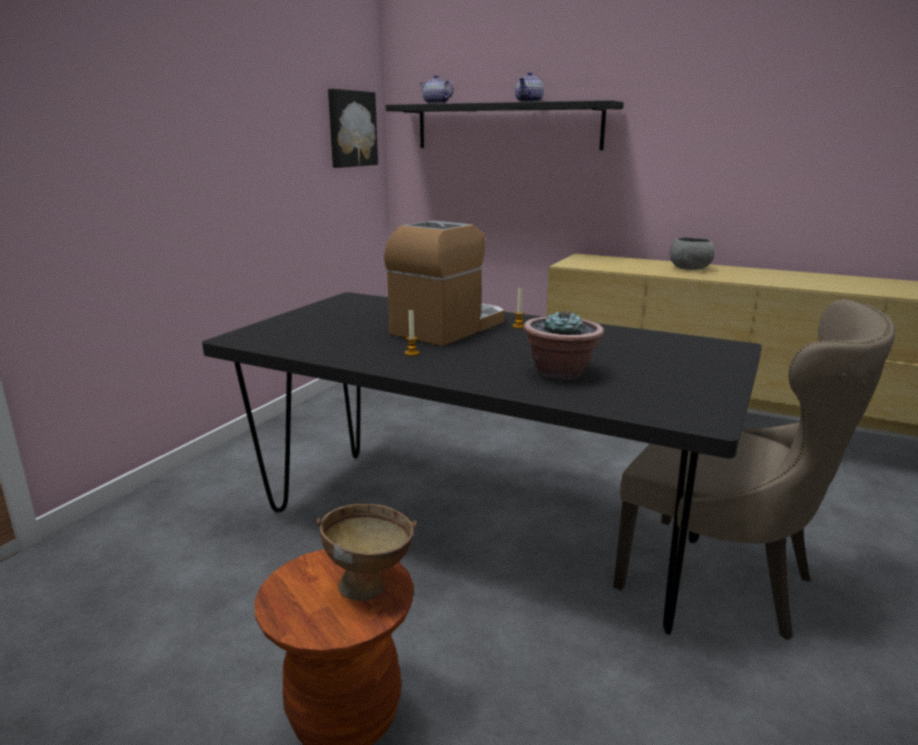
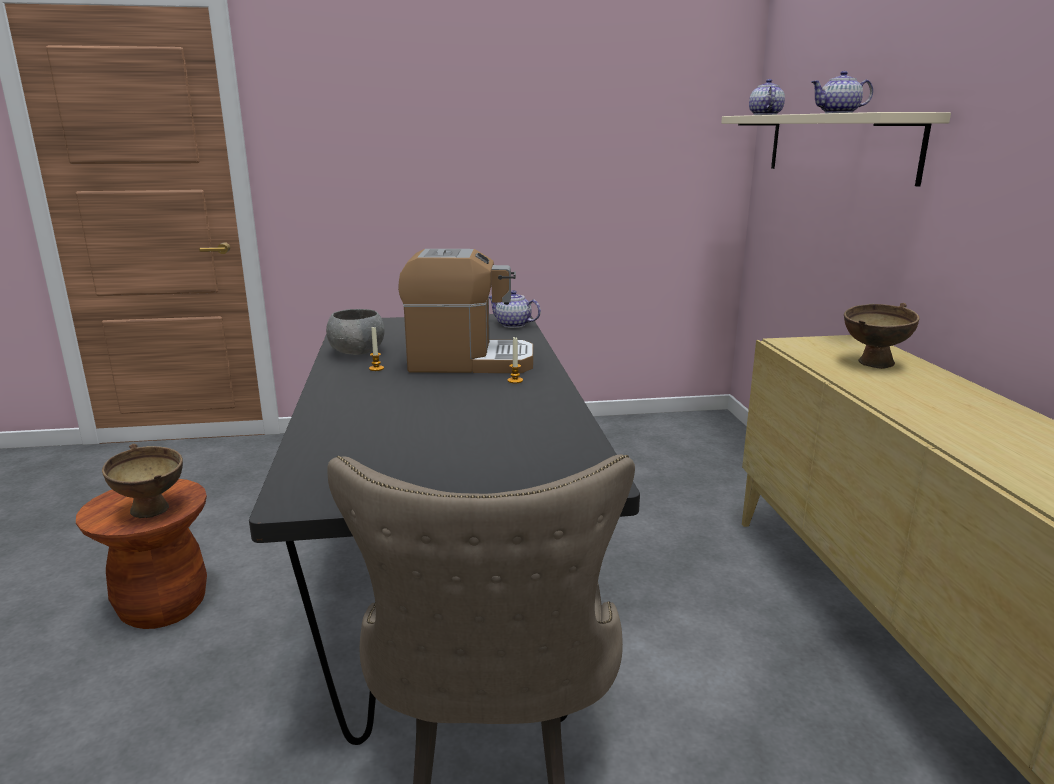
camera: 55 degrees right, 0 degrees up
(351, 129) = (683, 144): picture -> none
(373, 301) = (513, 325): none -> teapot
(507, 126) = (838, 145): black shelf -> beige shelf
(560, 373) = (382, 422): potted plant -> none
(630, 264) = (872, 365): none -> brown bowl
(690, 269) = (935, 394): grey bowl -> grey bowl (356, 352)

